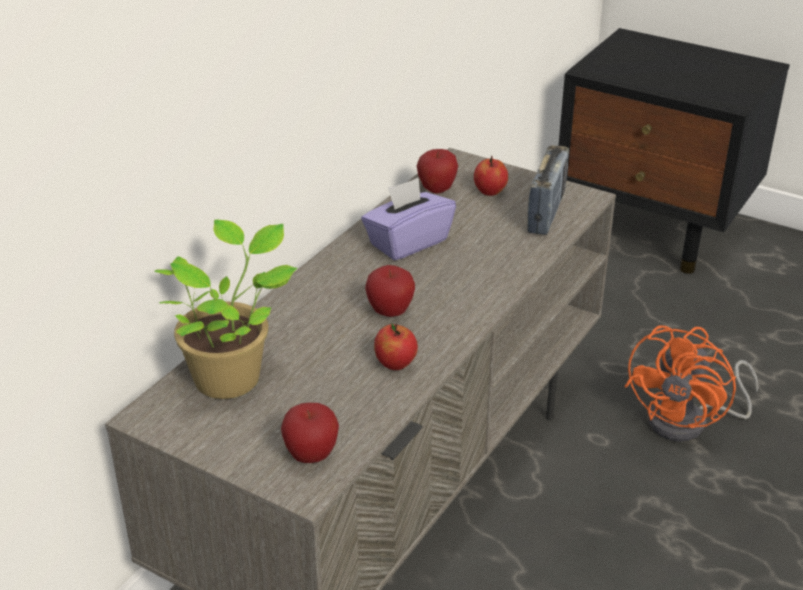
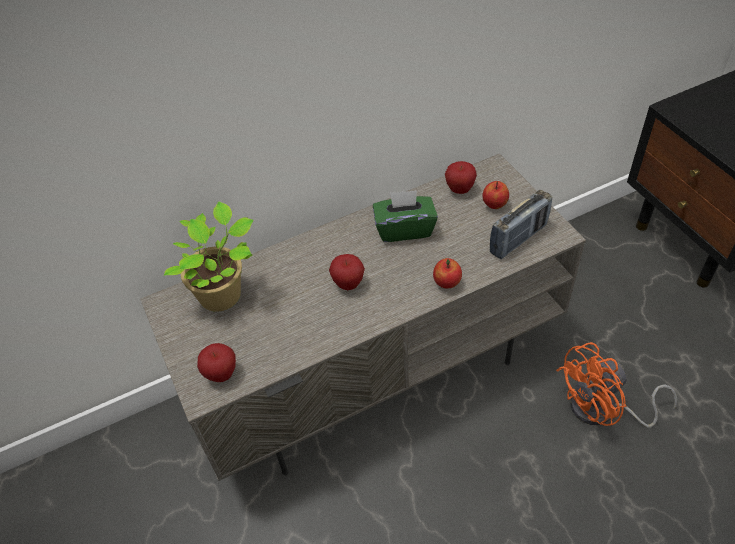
camera: 35 degrees right, 15 degrees up
(395, 364) = (319, 327): apple -> apple (447, 283)
(408, 242) = (404, 229): purple tissue box -> green tissue box

